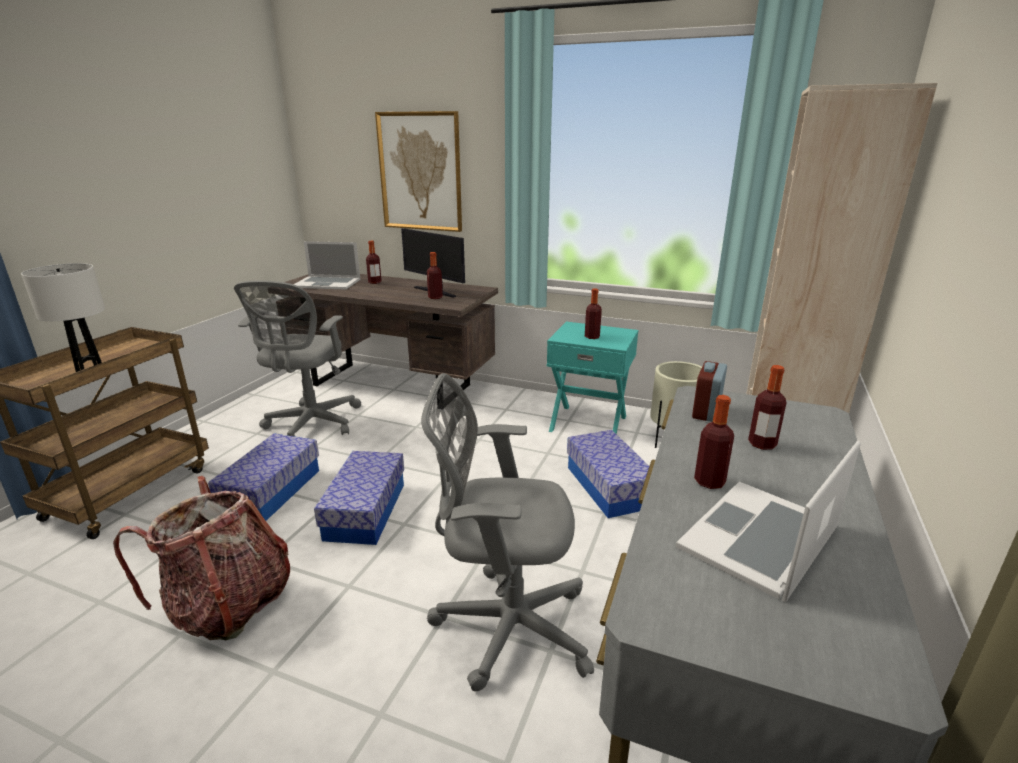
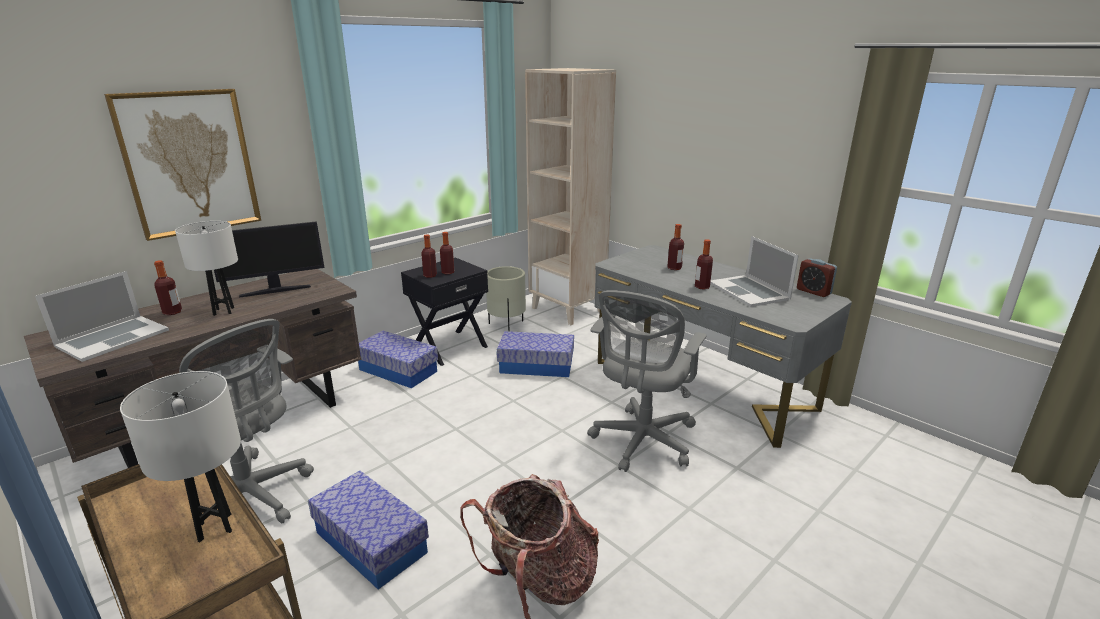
camera: 65 degrees left, 0 degrees up
(365, 511) = (467, 482): storage box -> storage box (398, 370)
(385, 291) = (223, 311): none -> white table lamp
(435, 297) = (295, 293): bottle -> bottle (430, 275)
(588, 423) = (449, 346): turquoise nightstand -> black nightstand
(706, 412) = (632, 268): alarm clock -> alarm clock (813, 291)

